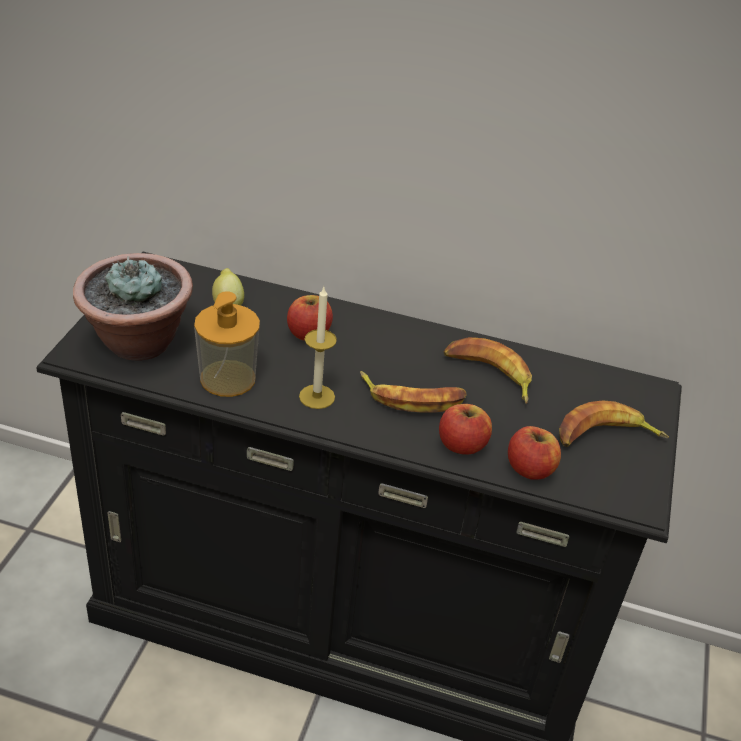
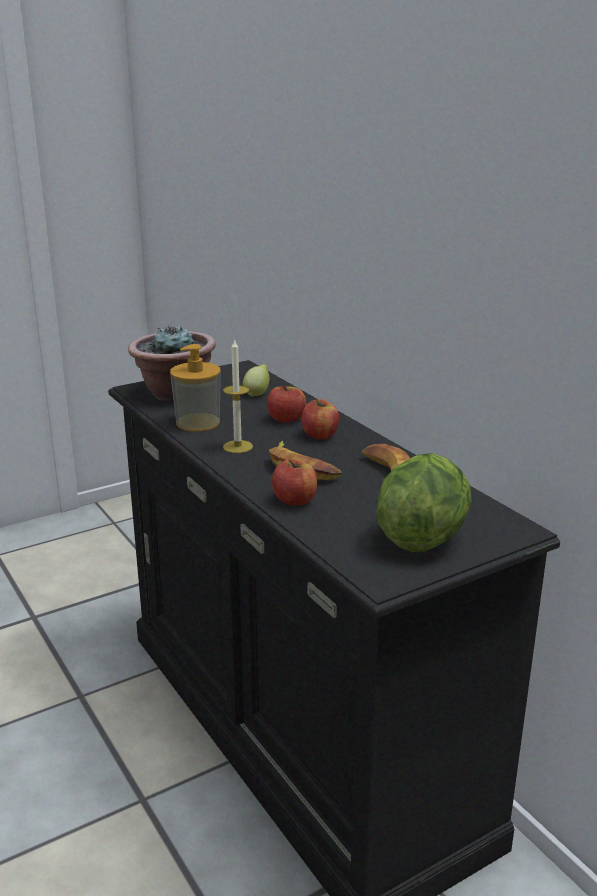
camera: 45 degrees right, 15 degrees down
(530, 469) = (324, 529): apple -> apple (320, 435)
(605, 436) = (422, 537): banana -> lettuce

